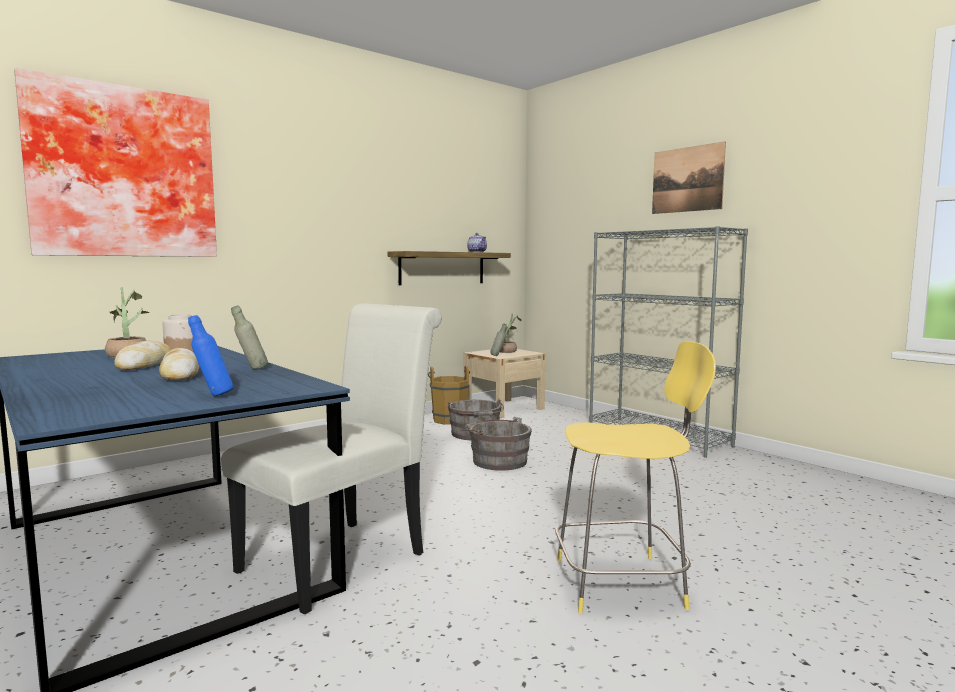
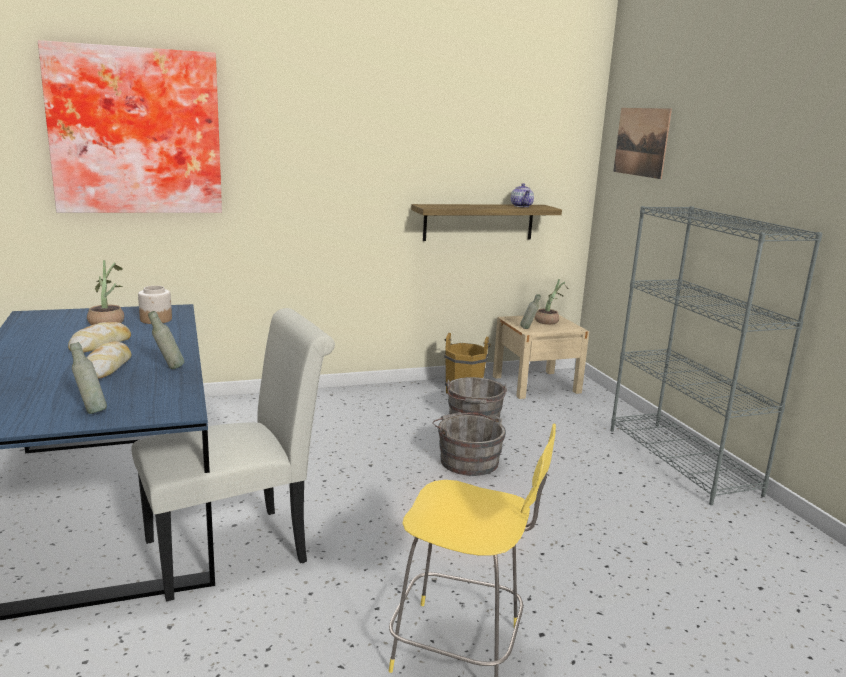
camera: 20 degrees right, 10 degrees up
(212, 396) = (91, 411): blue bottle -> grey bottle
(687, 179) = (767, 151): picture -> picture (641, 142)

